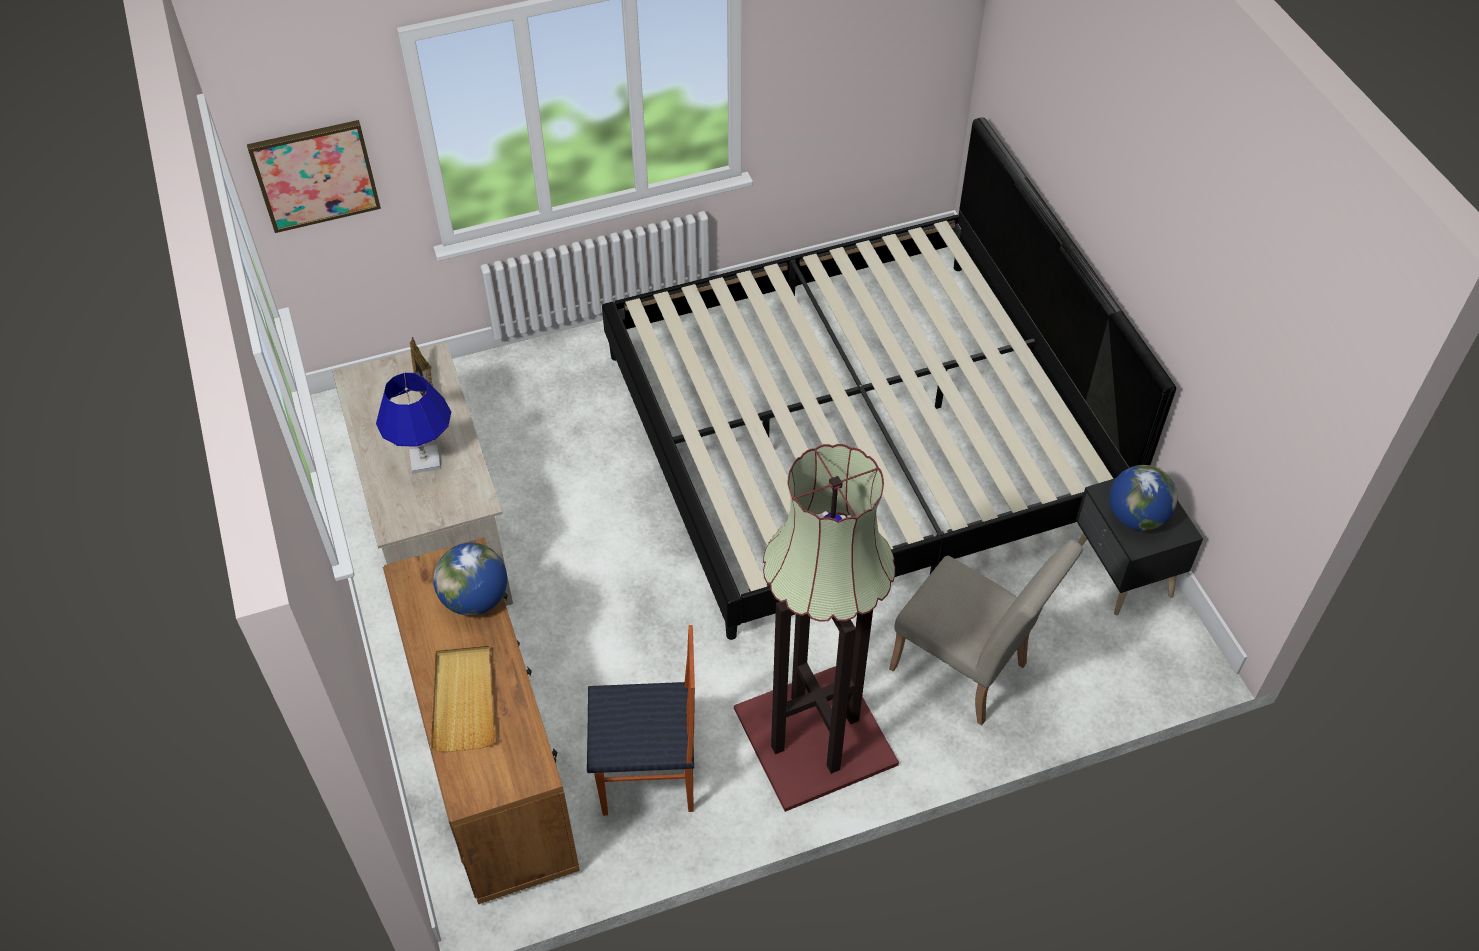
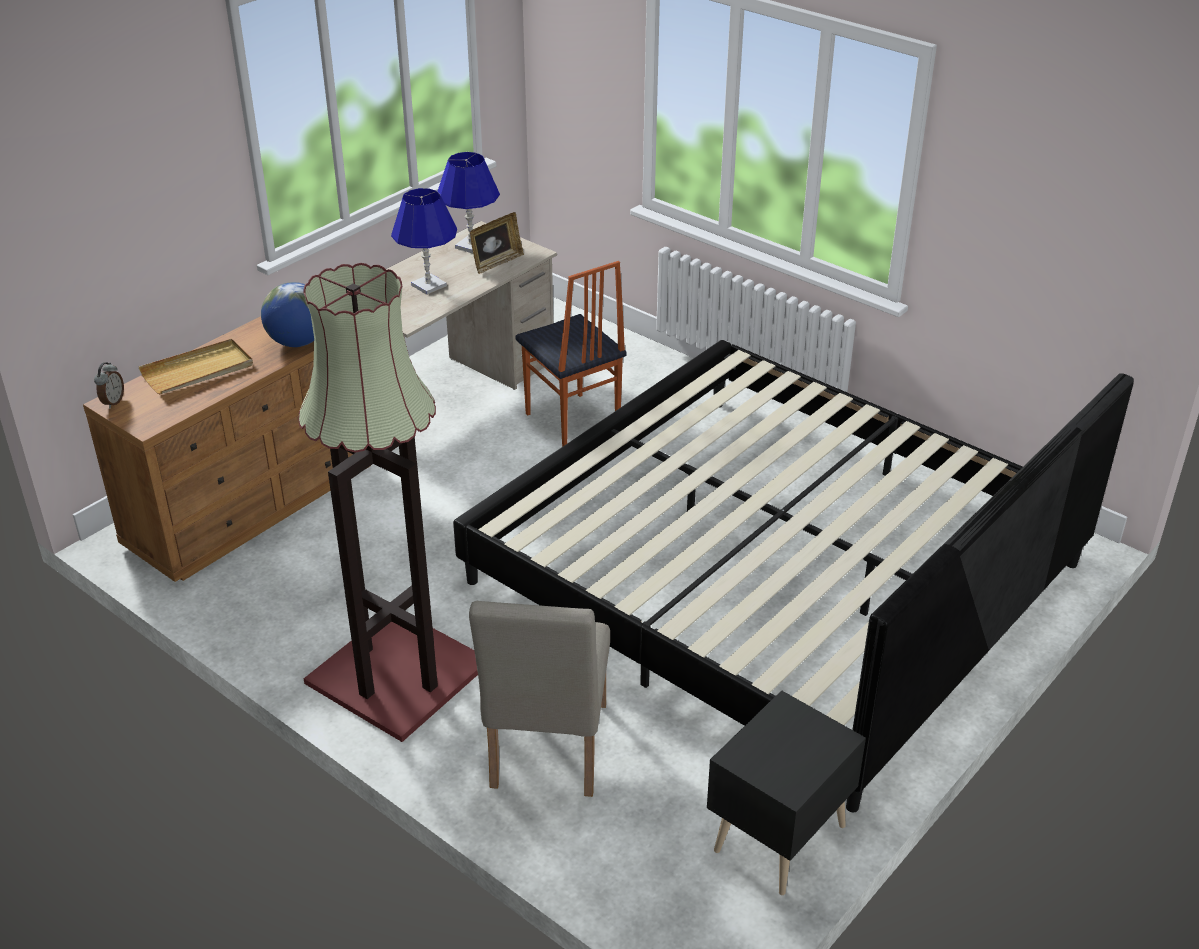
camera: 60 degrees right, 15 degrees down
(315, 175) = (571, 76): picture -> none
(377, 398) = (471, 246): none -> blue table lamp
(467, 793) = (112, 402): none -> alarm clock
(649, 779) = (289, 590): chair -> chair (571, 422)
(1136, 517) = (775, 744): globe -> none

